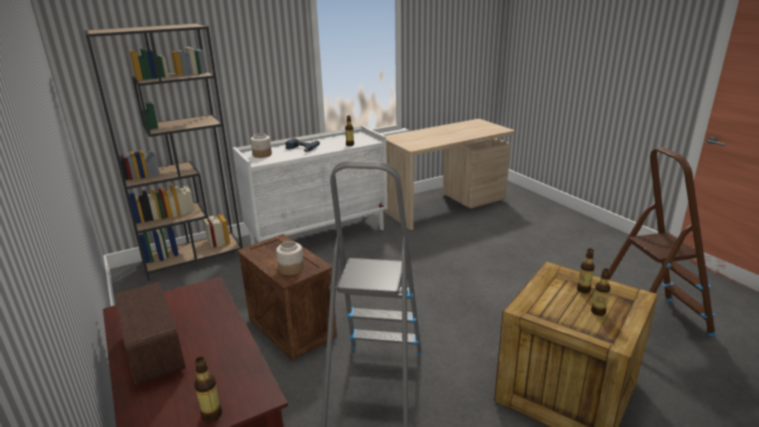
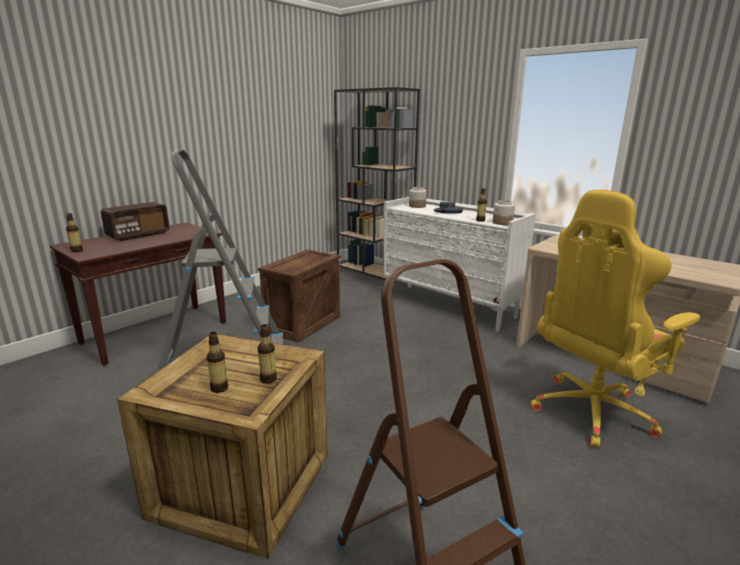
camera: 70 degrees right, 5 degrees down
(291, 268) = (285, 265): jar -> jar (502, 223)
(502, 231) = (592, 411): none -> yellow office chair

